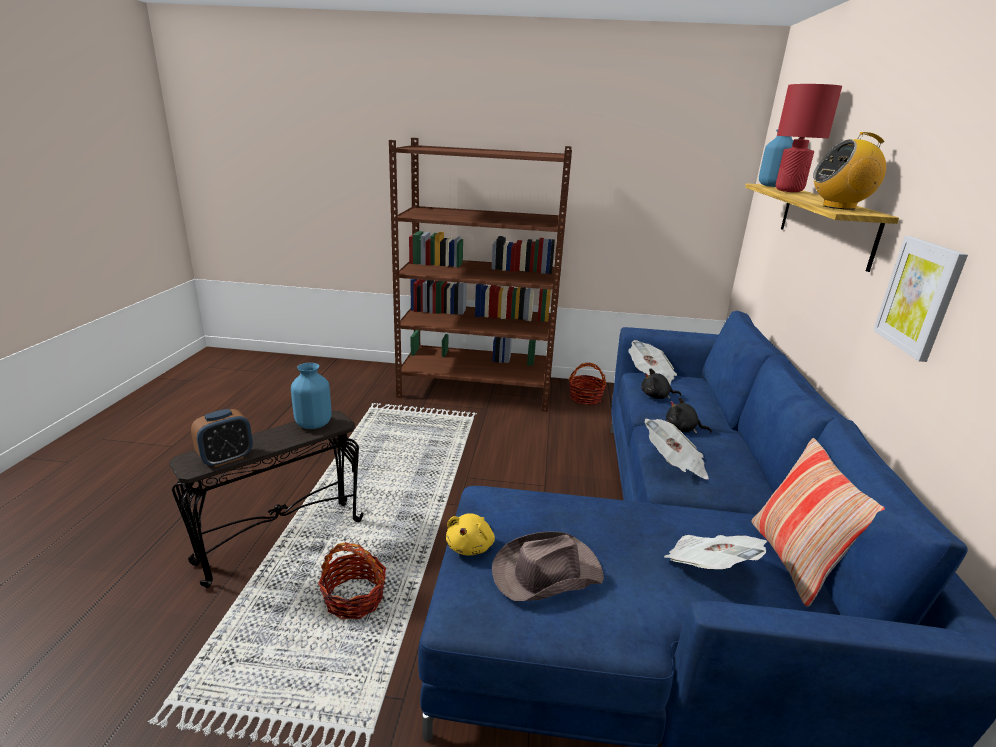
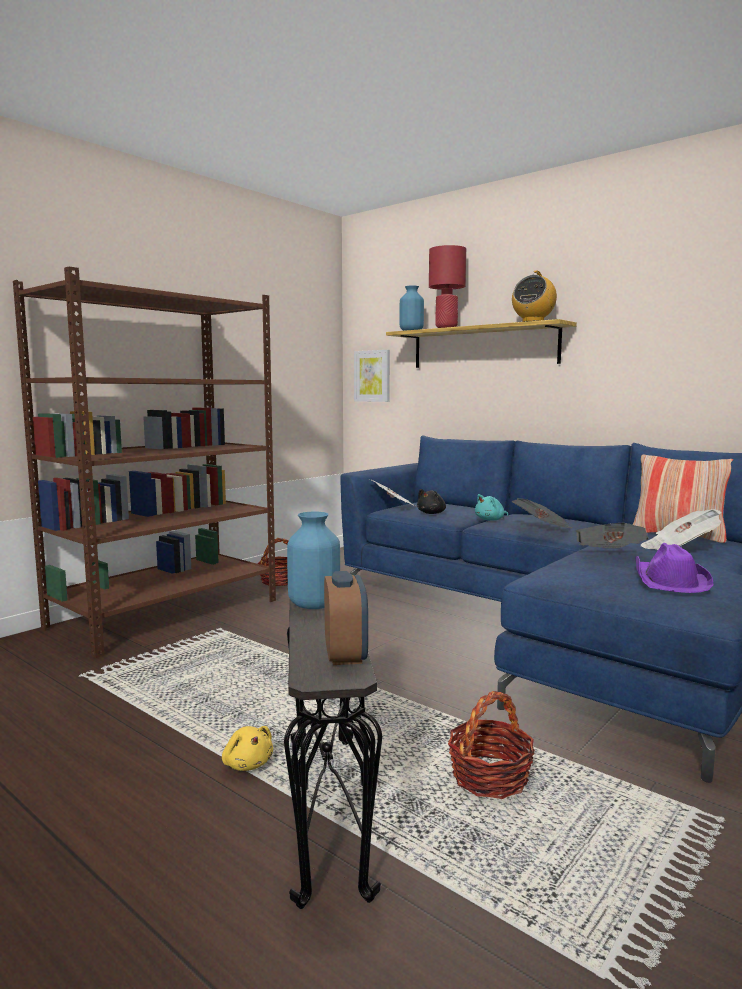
camera: 55 degrees left, 15 degrees down
(471, 546) = (616, 595): yellow plush toy -> yellow plush toy (247, 764)
(545, 572) = (669, 581): brown hat -> purple hat
(610, 521) = (609, 556): none -> newspaper
(683, 429) = (491, 520): black plush toy -> turquoise plush toy
(919, 297) = (623, 362): picture -> picture (372, 376)

